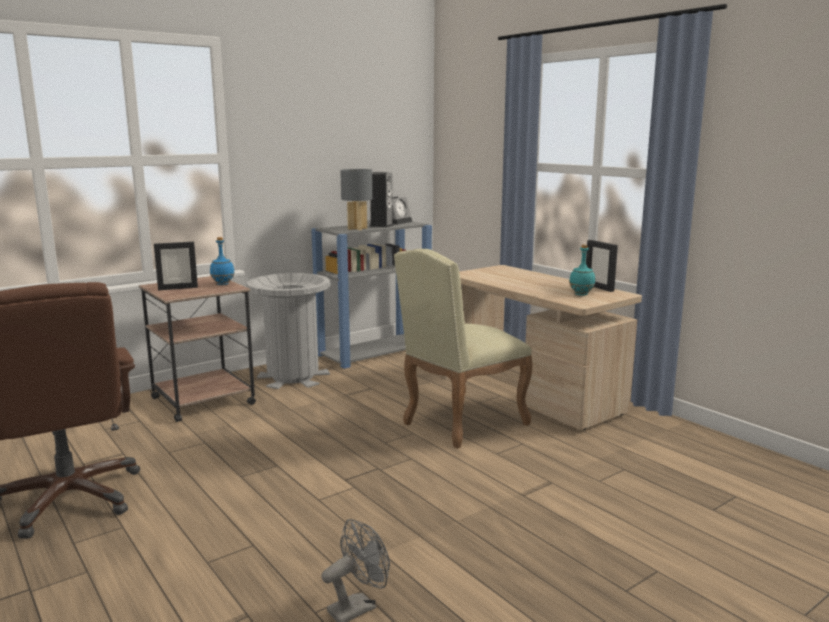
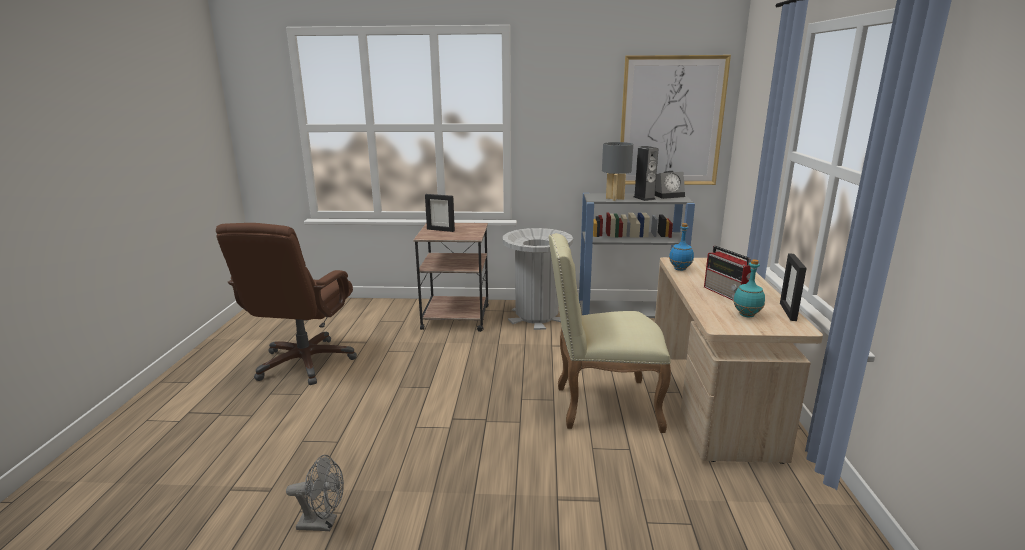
camera: 40 degrees right, 5 degrees up
(223, 284) = (473, 232): blue bottle -> blue bottle (680, 269)
(384, 148) = (671, 122): none -> picture
(543, 286) = (727, 294): none -> radio

